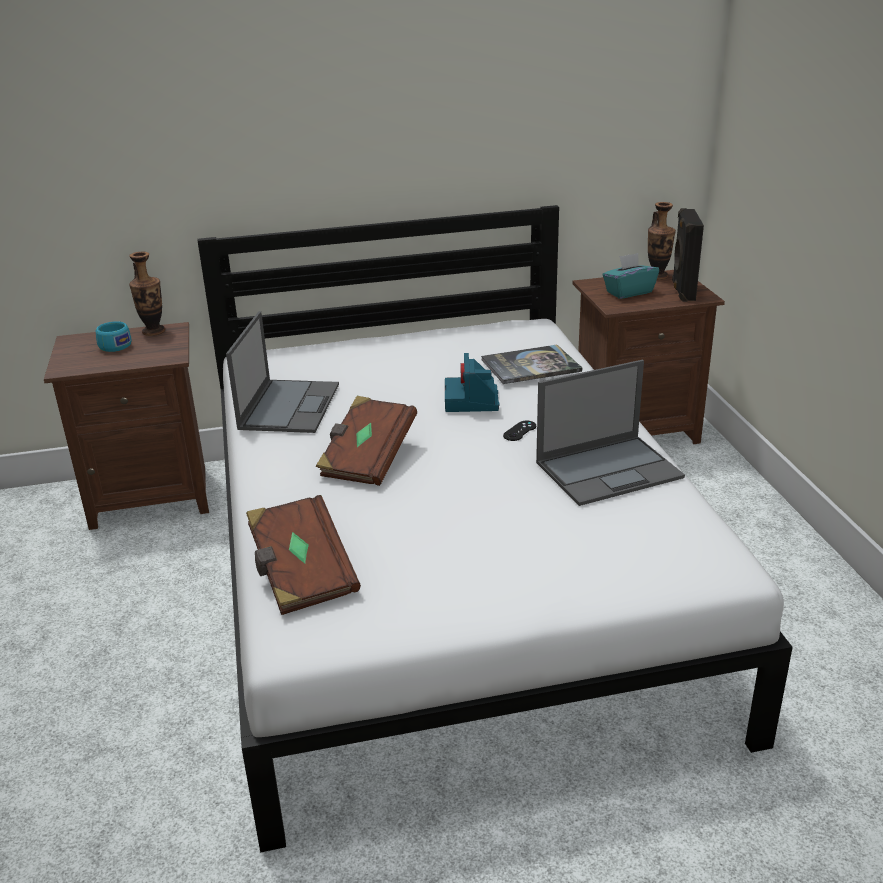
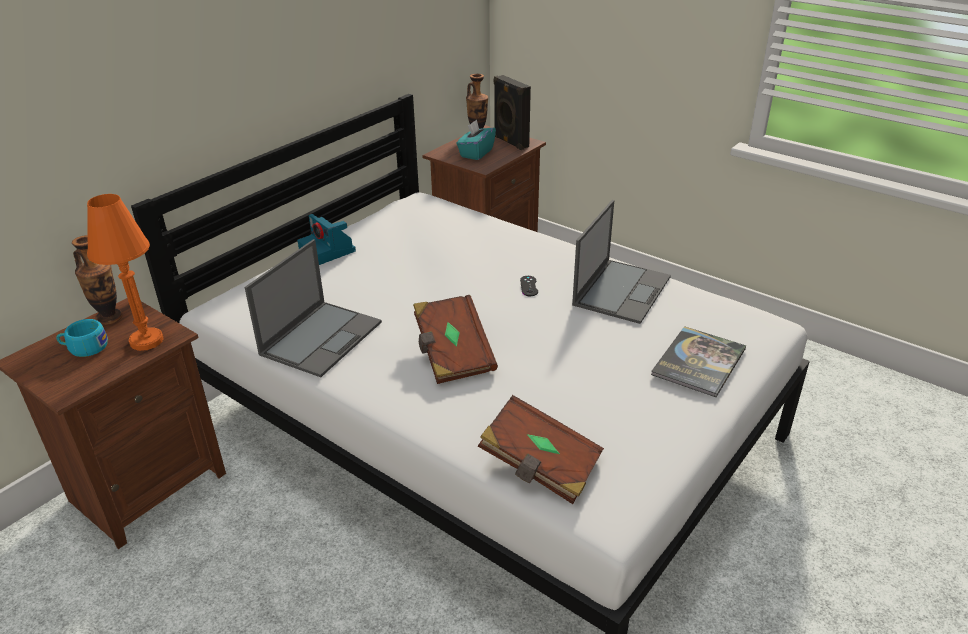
camera: 40 degrees left, 5 degrees up
(152, 355) = (147, 341): none -> orange table lamp
(289, 406) = (322, 337): laptop -> laptop turned 60 degrees clockwise
(472, 401) = (465, 276): camera -> camera (328, 251)
(530, 366) = (467, 233): book -> book (698, 362)

